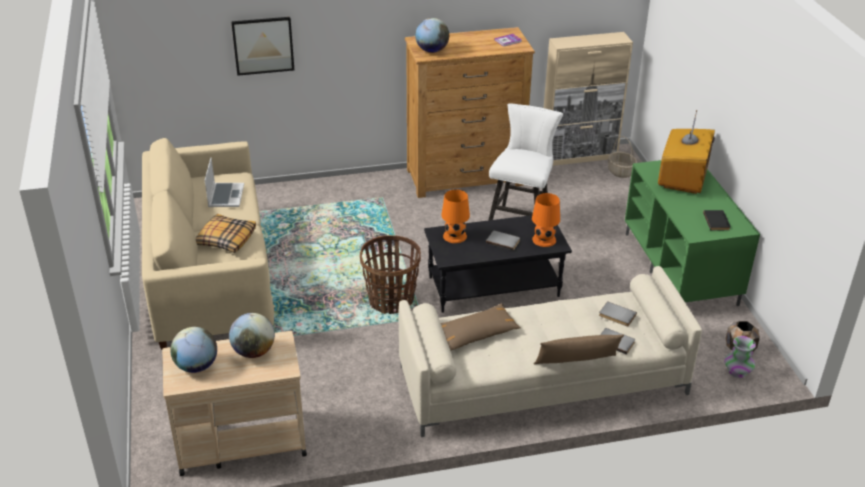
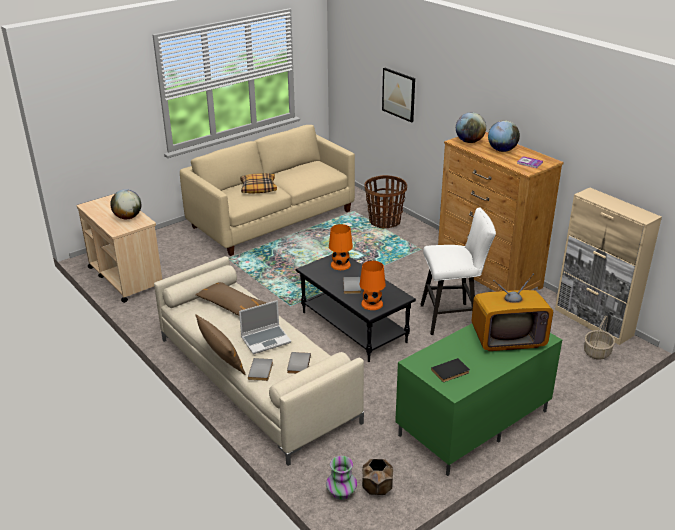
camera: 65 degrees right, 5 degrees down
(196, 366) = (106, 206): globe -> globe (502, 150)
(225, 196) = (305, 174): laptop -> laptop (266, 340)
(391, 300) = (300, 288): basket -> basket (384, 221)

